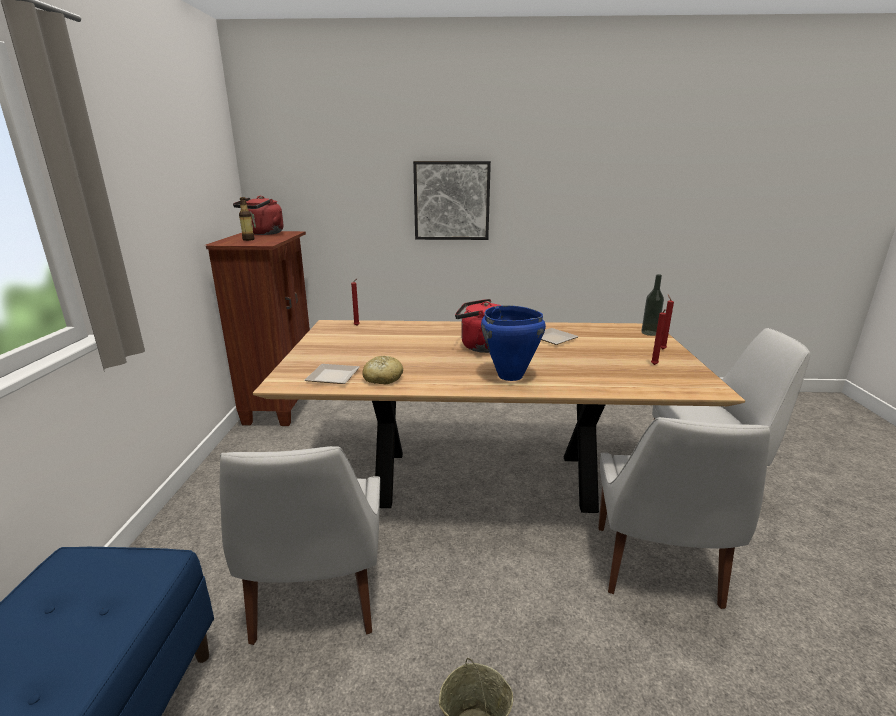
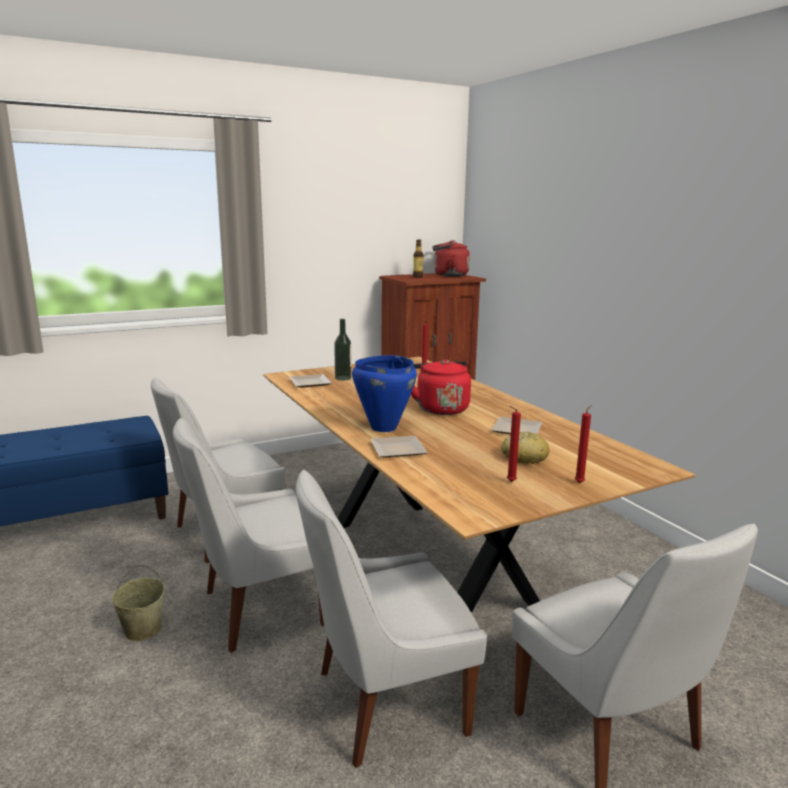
camera: 60 degrees right, 5 degrees down
(383, 378) = (324, 394): bread -> bread (523, 457)
(451, 201) = (608, 261): picture -> none
(493, 610) = (258, 609): none -> white chair
(568, 383) = (396, 449): none -> plate
(649, 333) = (636, 472): bottle -> bottle (343, 378)

